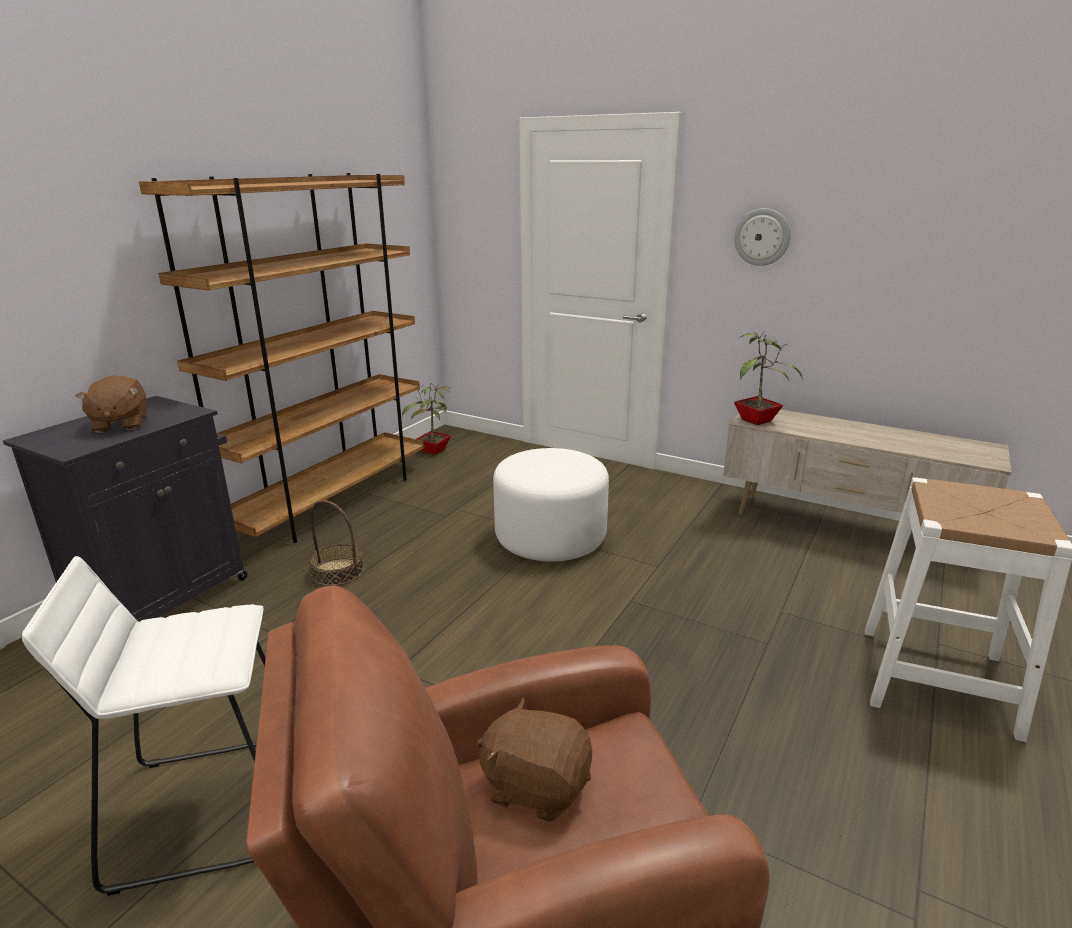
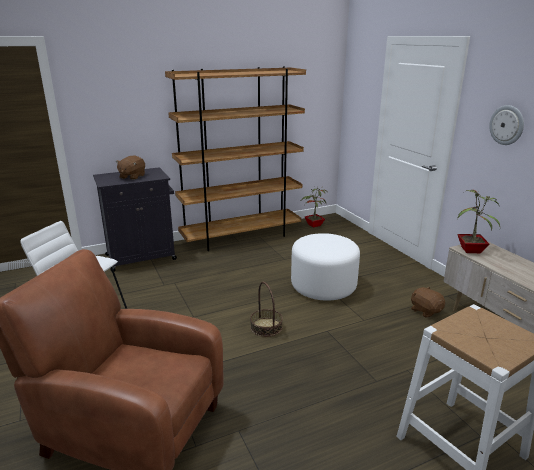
camera: 35 degrees right, 0 degrees up
(337, 572) = (211, 269): basket -> basket (266, 327)
(535, 785) = (136, 361): brown plush toy -> brown plush toy (425, 311)

